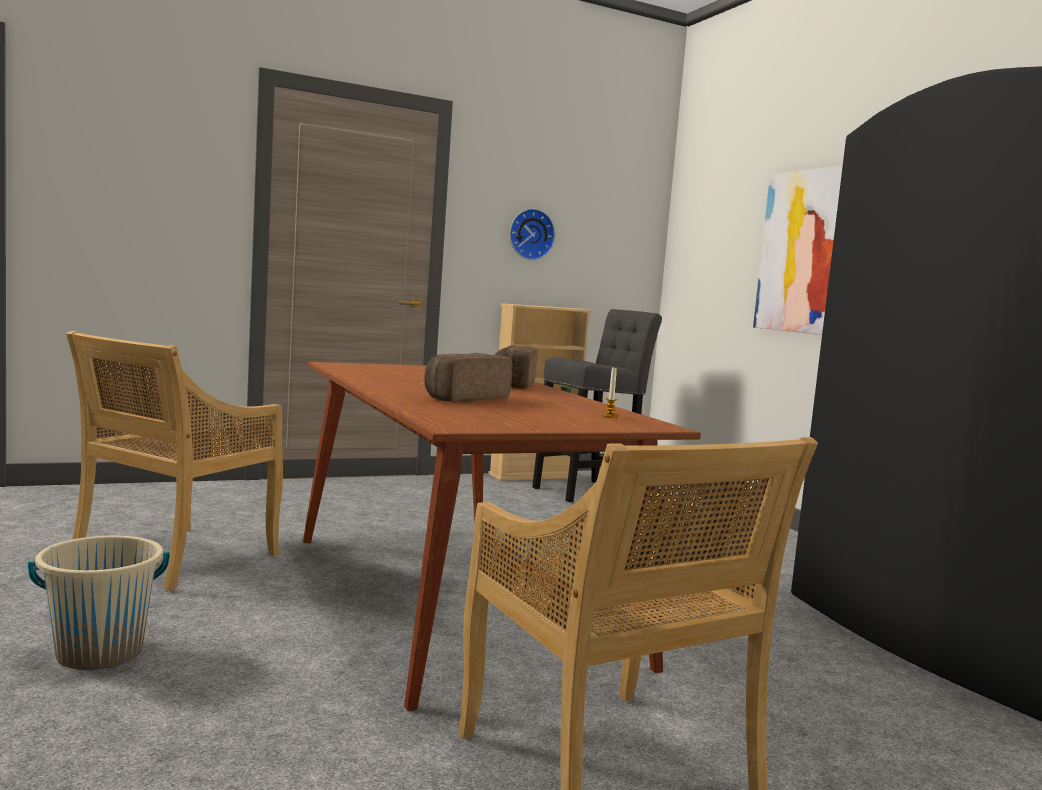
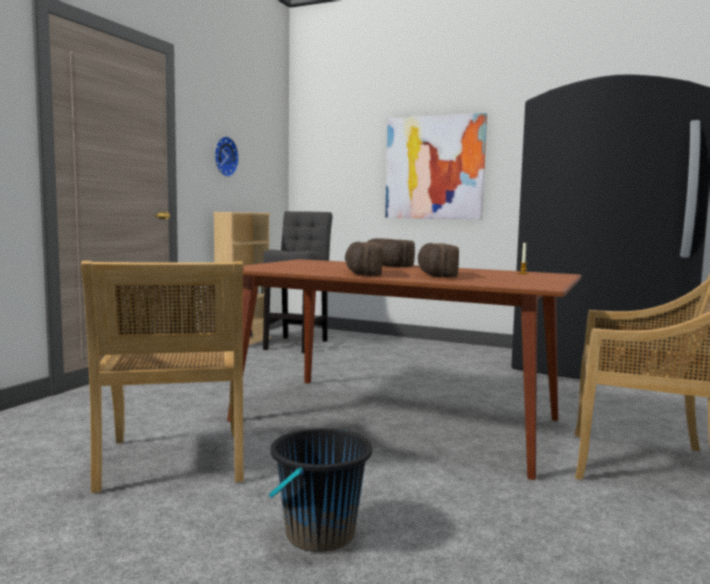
camera: 40 degrees left, 0 degrees up
(100, 653) = (319, 534): beige bucket -> black bucket
(395, 384) = (361, 273): none -> bread

